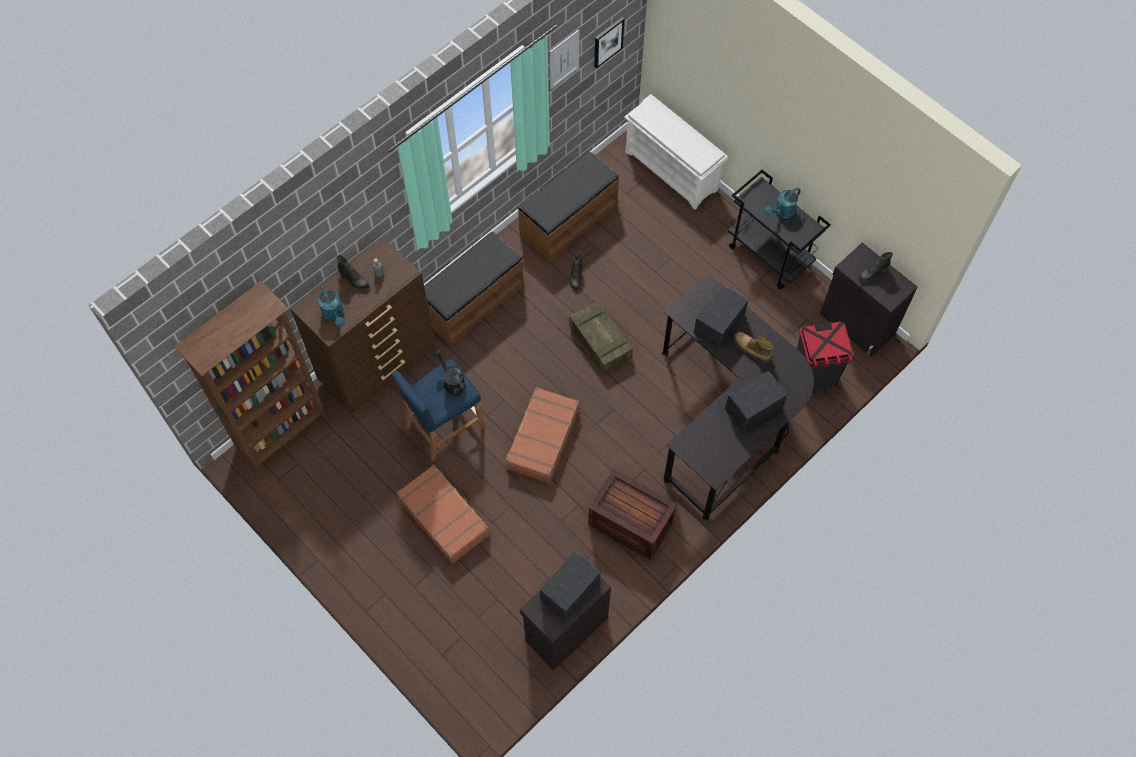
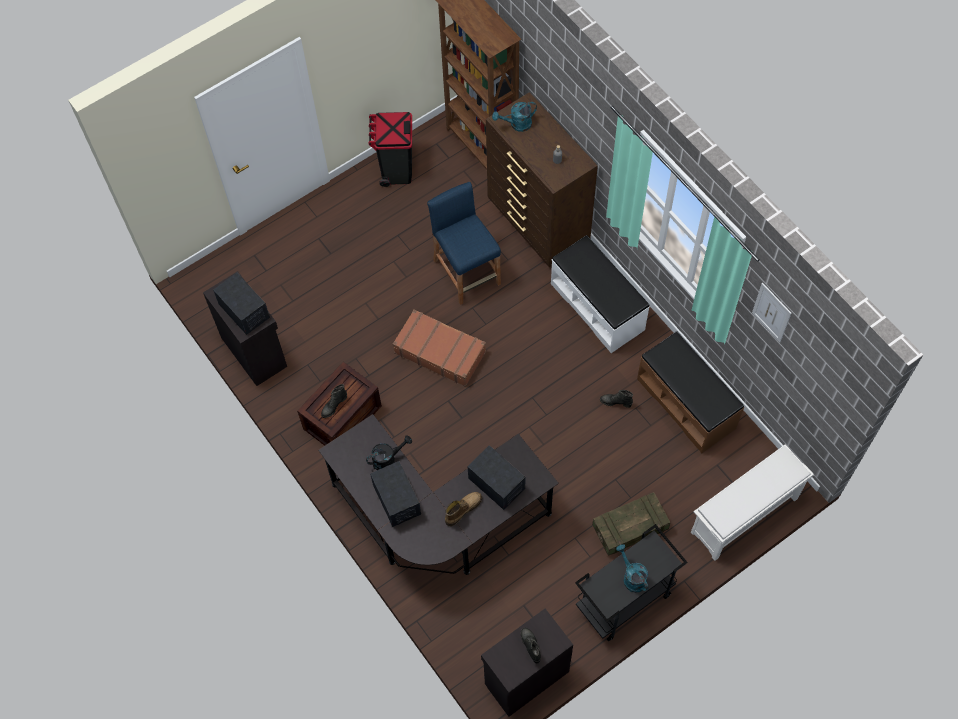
camera: 100 degrees right, 0 degrees up
(354, 280) = (551, 140): black boot -> black boot (334, 406)
(444, 517) = (377, 265): brown suitcase -> none
(452, 382) = (472, 246): black watering can -> black watering can (388, 459)
(472, 301) = (598, 306): brown bench -> white bench
(600, 342) = (537, 415): crate -> crate (630, 528)
(608, 42) = (812, 373): picture -> none
(814, 378) = (467, 617): black trash can -> black trash can (396, 170)

